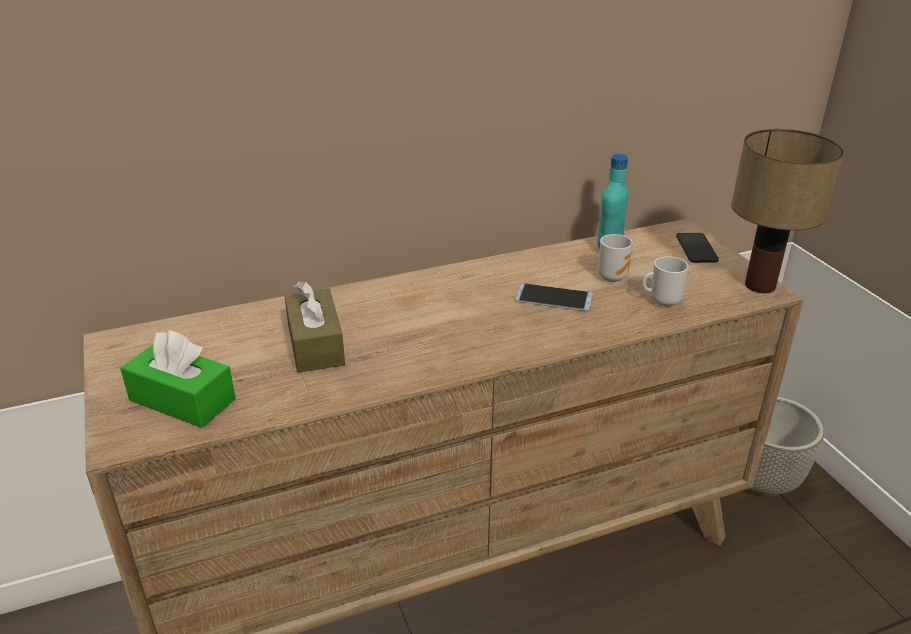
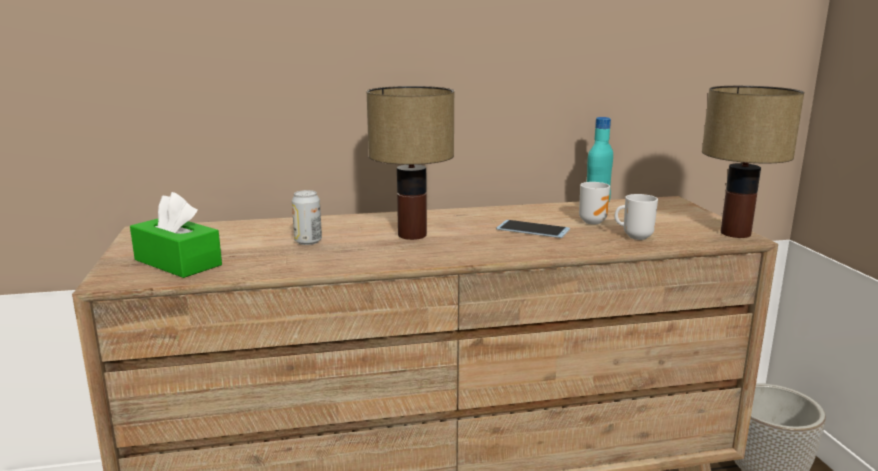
camera: 10 degrees right, 15 degrees down
(315, 344) = (308, 241): brown tissue box -> can
(425, 320) = (410, 235): none -> table lamp
(696, 248) = (680, 211): phone -> none

